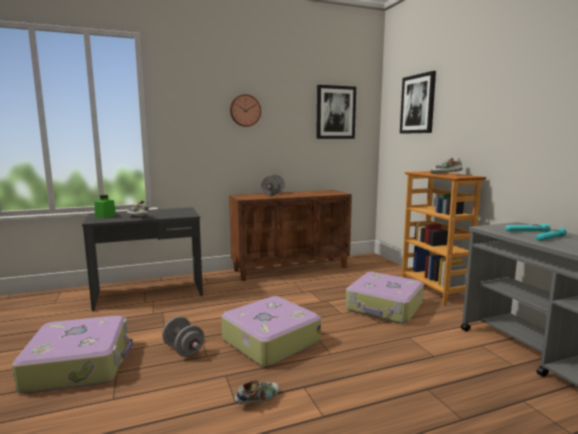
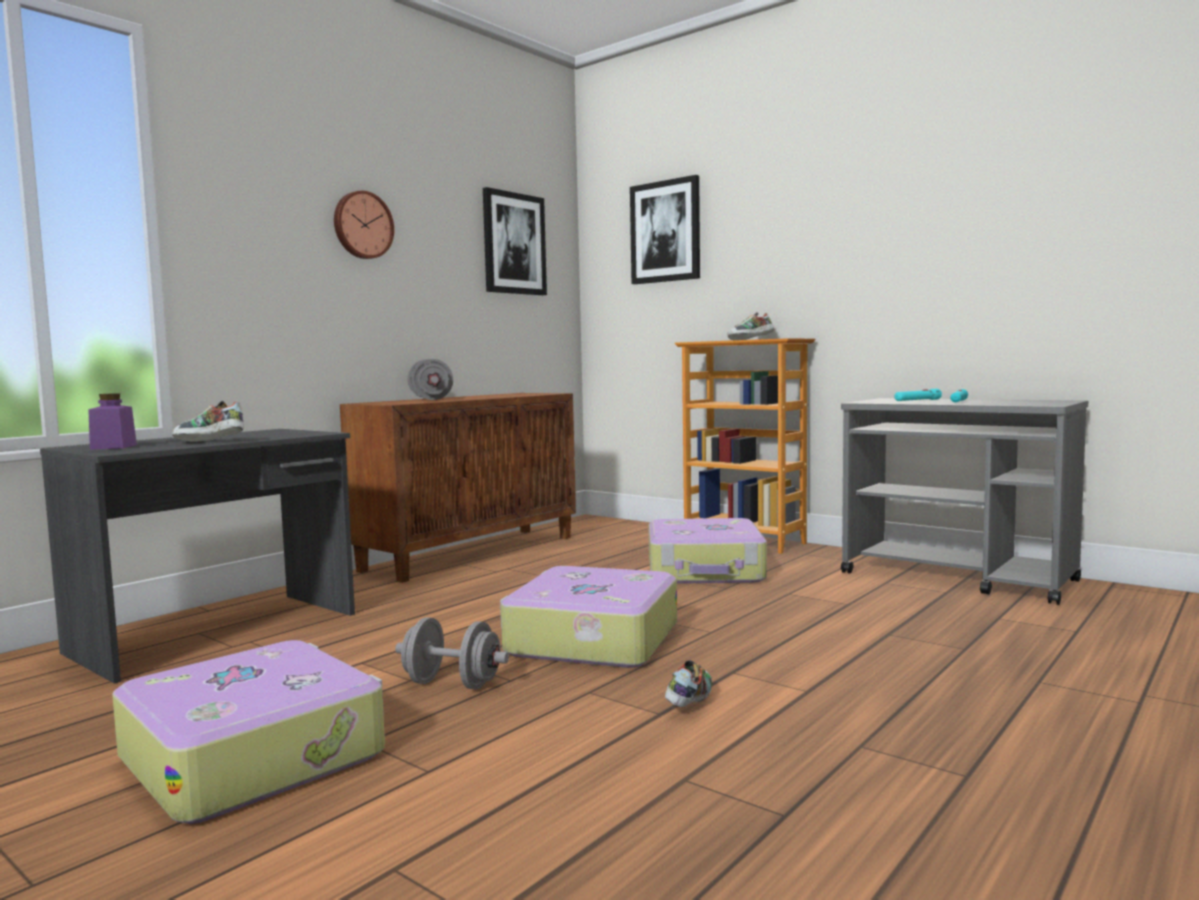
camera: 30 degrees left, 5 degrees down
(105, 216) = (113, 447): green jar -> purple jar

